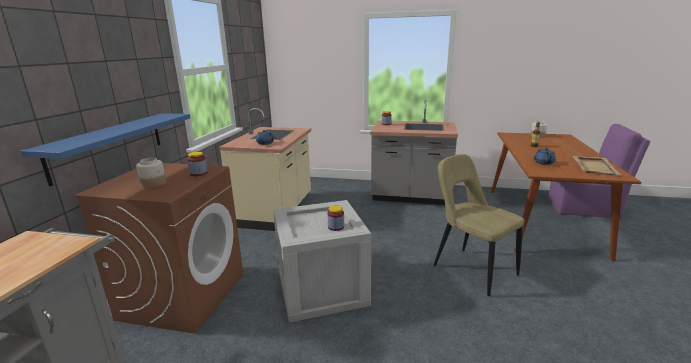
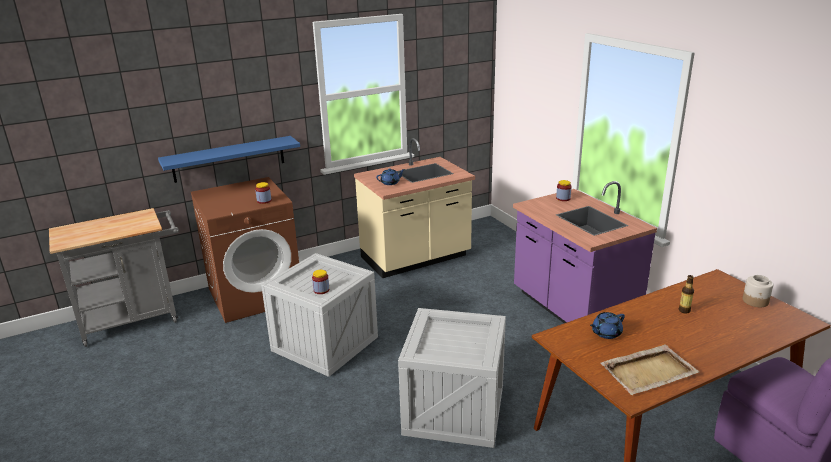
camera: 50 degrees right, 5 degrees up
(153, 184) = (230, 199): jar -> none
(411, 196) = (572, 310): grey counter -> purple counter
(471, 269) = (456, 409): beige chair -> crate

